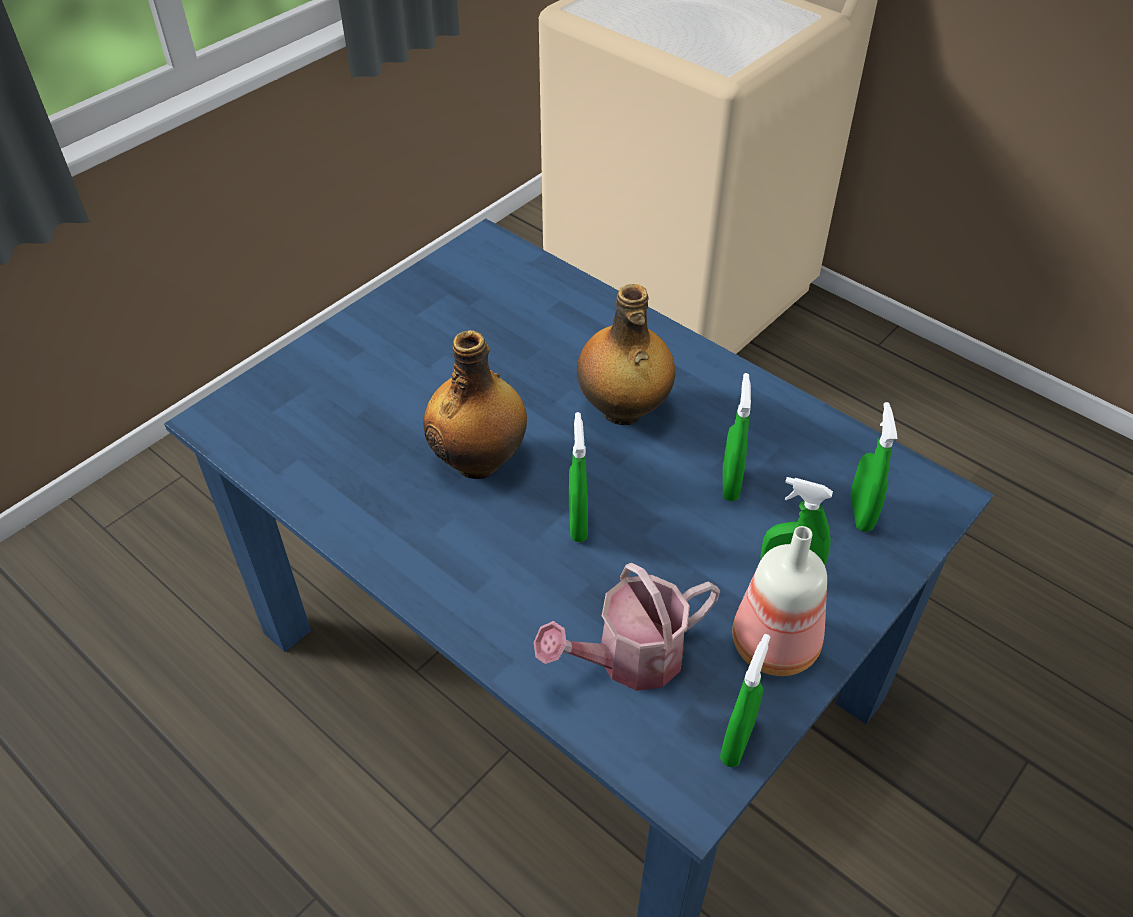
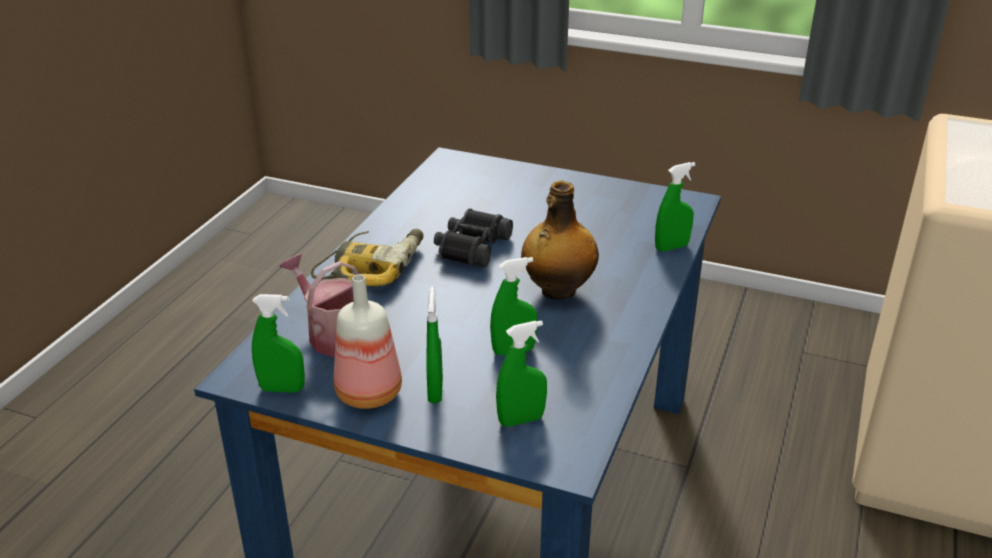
camera: 70 degrees right, 15 degrees down
(473, 578) = (372, 266): none -> power drill
(480, 461) = (471, 247): bottle -> black binoculars
(578, 523) = (437, 293): green spray bottle -> green spray bottle (671, 247)

